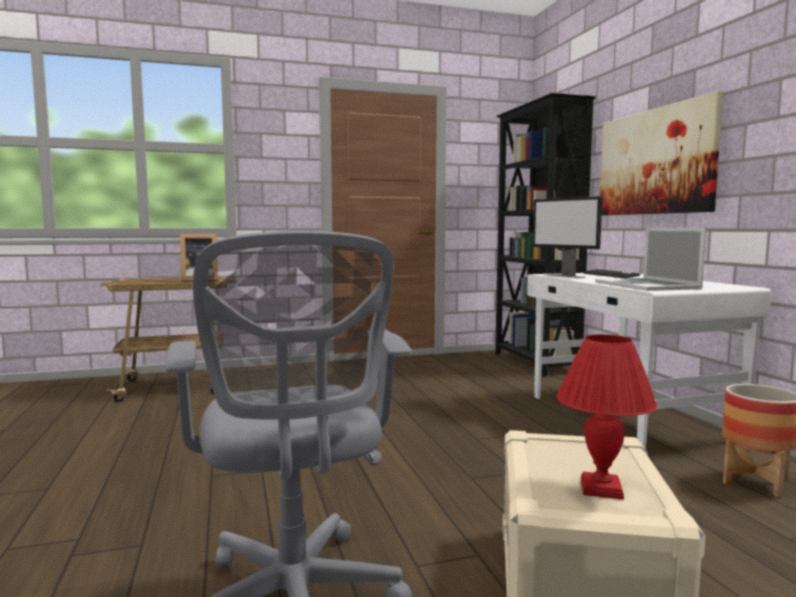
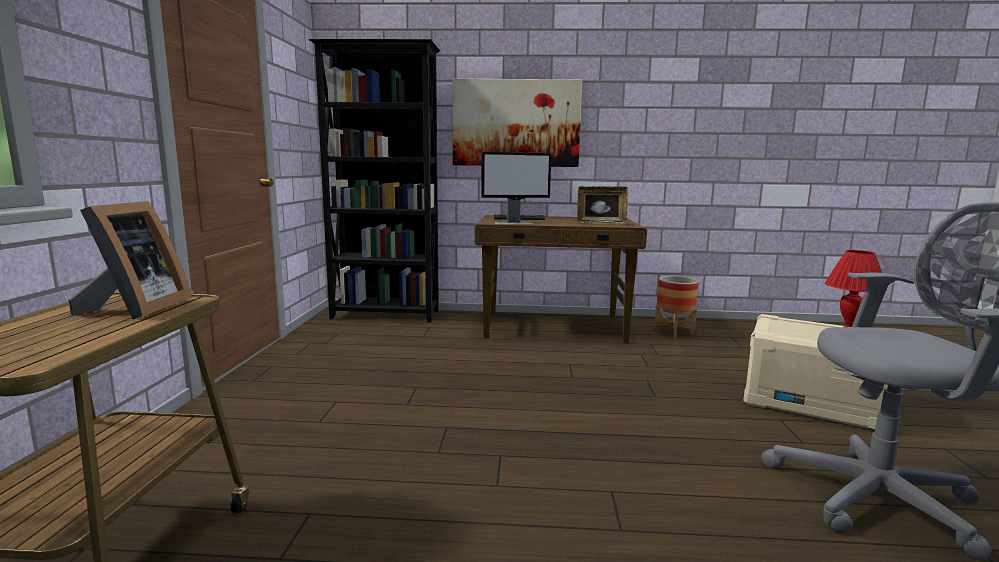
camera: 70 degrees left, 5 degrees up
(627, 417) = (554, 327): white desk -> brown desk
(646, 285) = (601, 223): laptop -> picture frame

